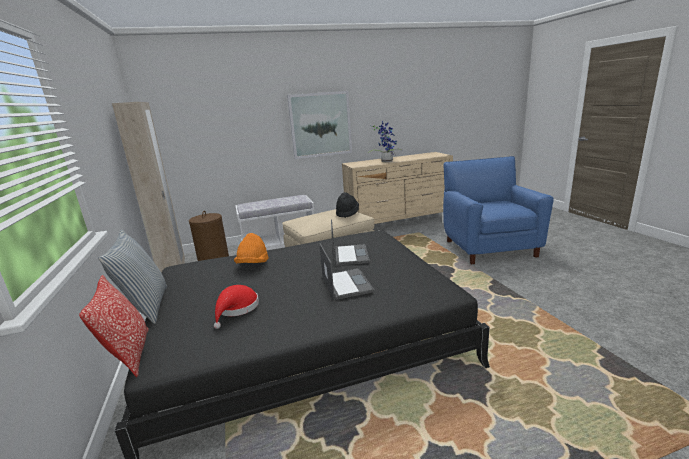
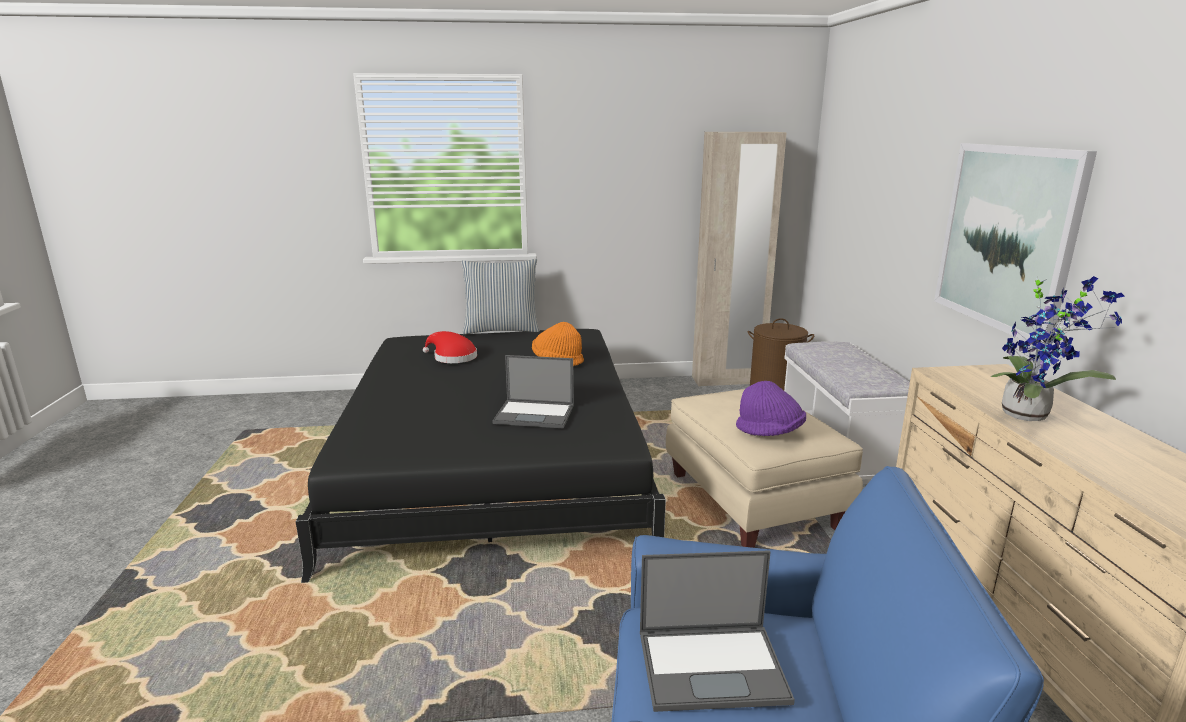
camera: 100 degrees right, 0 degrees up
(129, 354) = (426, 333): pillow -> none
(346, 283) = (443, 403): laptop -> laptop (713, 665)
(347, 213) = (770, 432): black hat -> purple hat

